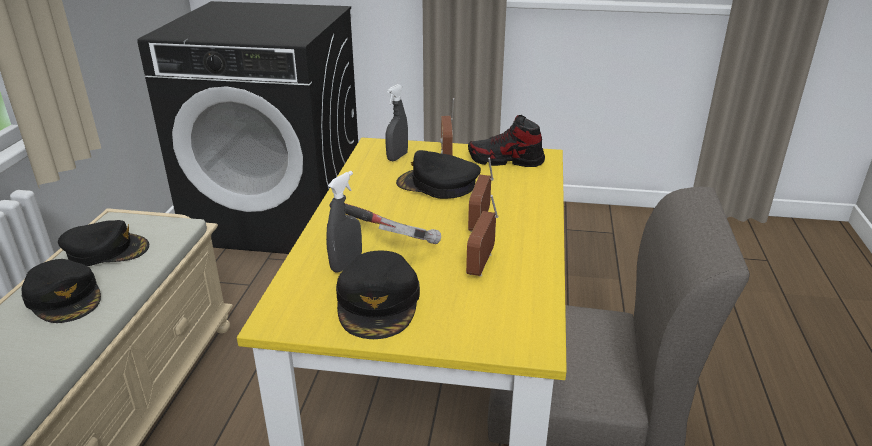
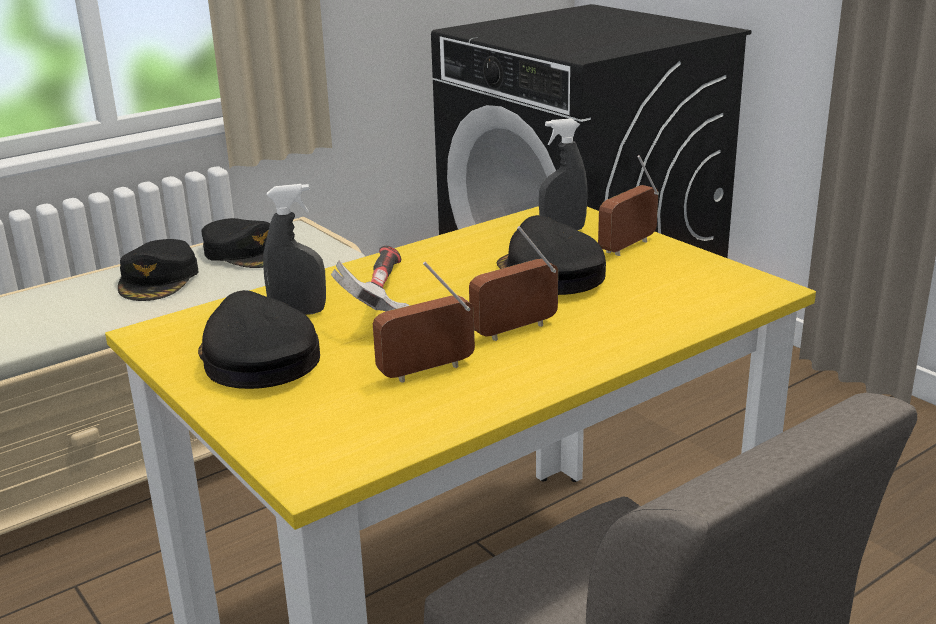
camera: 45 degrees right, 5 degrees down
(379, 302) = (257, 359): black cap -> black cap turned 105 degrees clockwise
(505, 161) = (695, 277): shoe -> none

